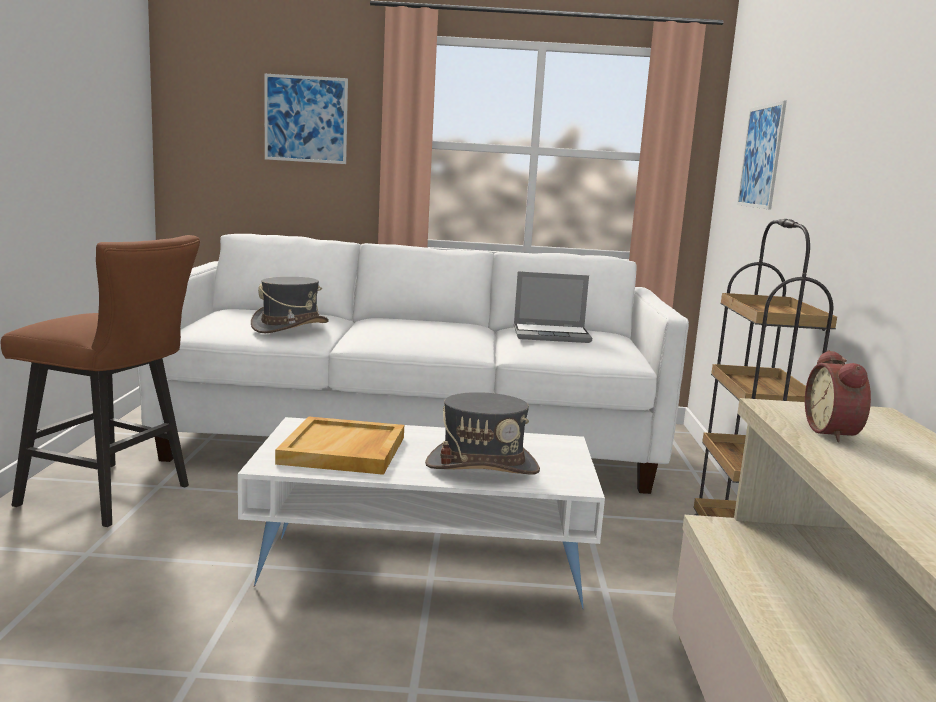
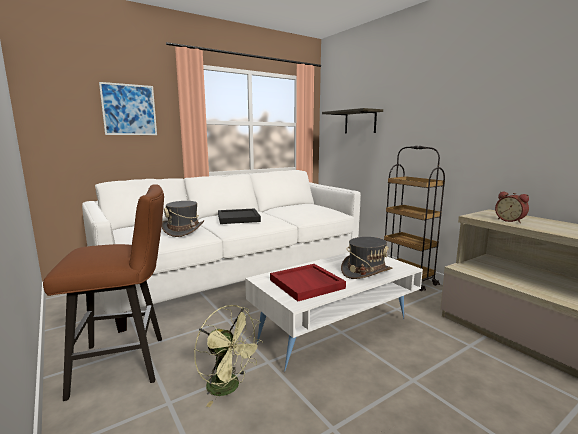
camera: 35 degrees left, 0 degrees up
(165, 570) = (229, 387): none -> green fan
(344, 450) = (307, 284): beige tray -> red tray
(407, 328) = (239, 218): none -> black tray
(552, 335) = (298, 208): laptop -> none
(761, 156) = (360, 122): picture -> shelf

